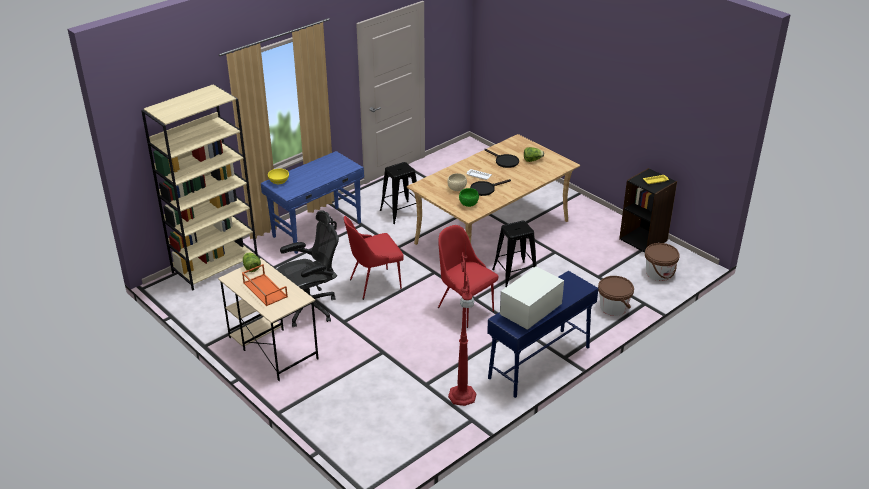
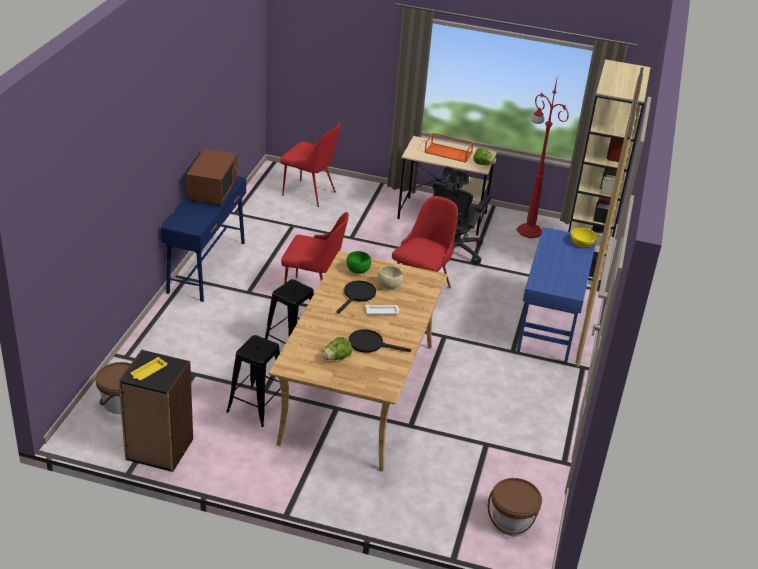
camera: 145 degrees right, 0 degrees up
(373, 421) = (309, 193): none -> red chair
(401, 212) = (489, 383): black stool -> black stool (257, 405)
(462, 397) = (255, 225): red floor lamp -> red floor lamp (528, 230)
(531, 311) = (212, 191): white microwave -> brown microwave
(613, 307) = (159, 342): brown bucket -> brown bucket (511, 522)

